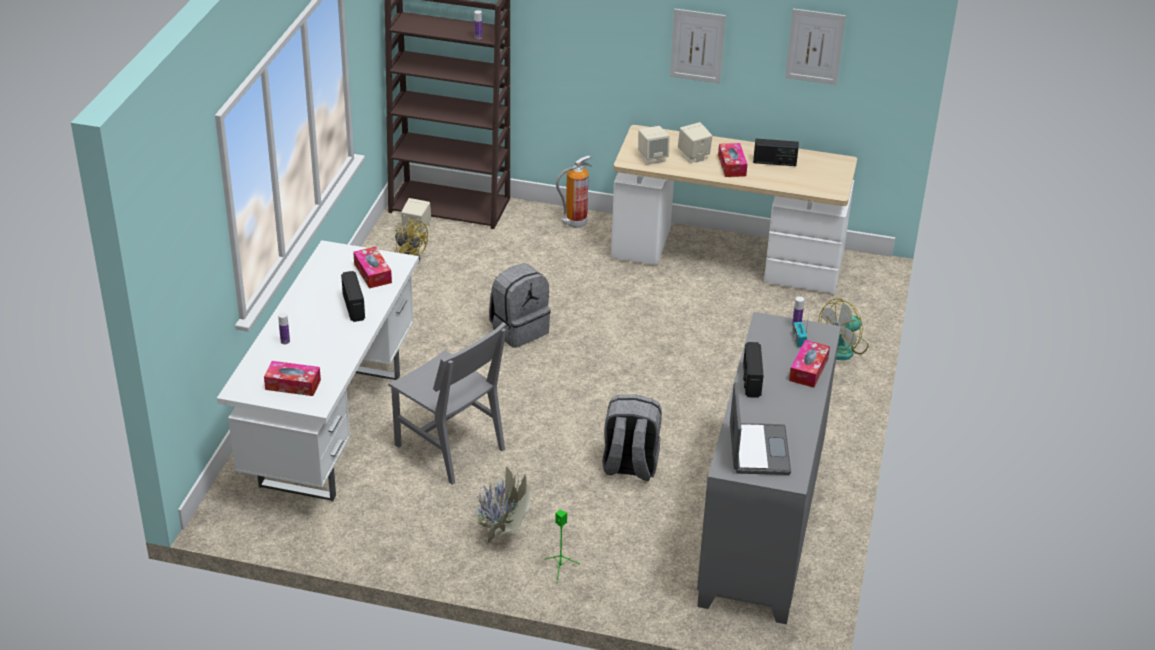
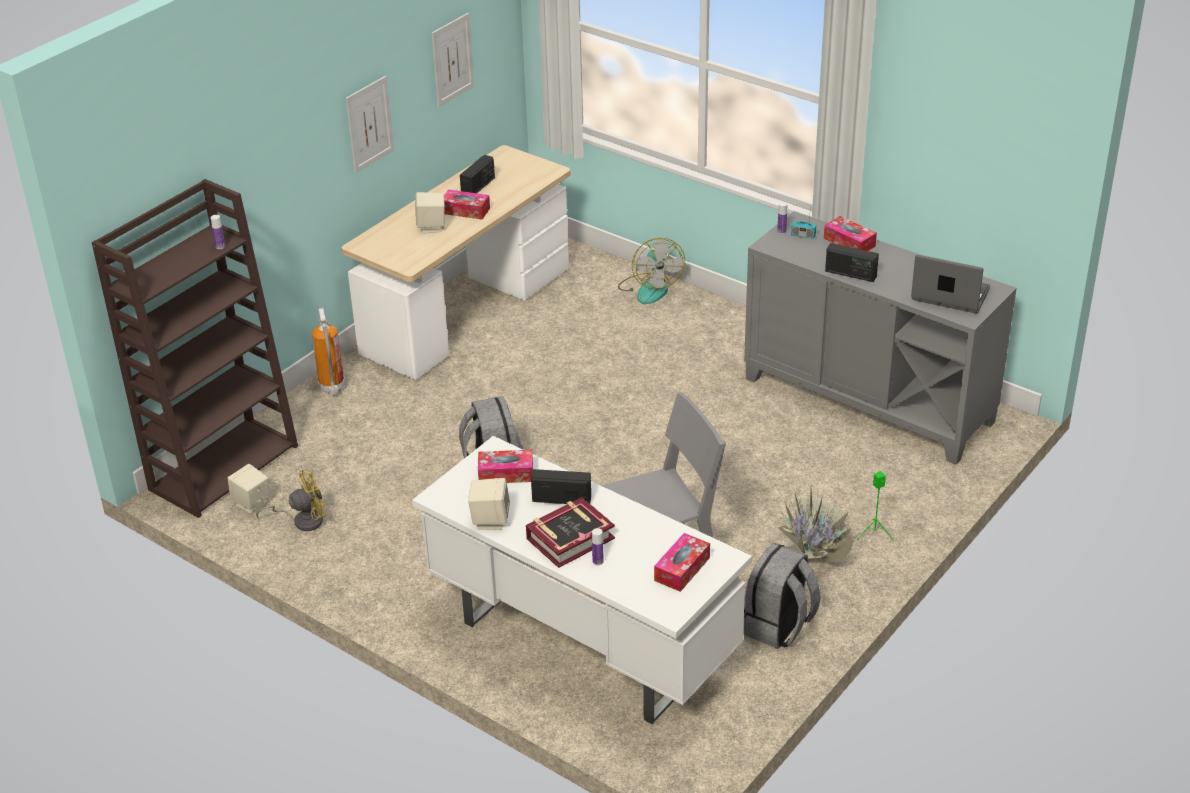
camera: 65 degrees left, 0 degrees up
(307, 322) = (570, 538): none -> book
(629, 466) = (750, 454): grey backpack -> grey backpack (778, 626)
(652, 158) = (415, 250): beige speaker -> beige speaker (490, 520)

